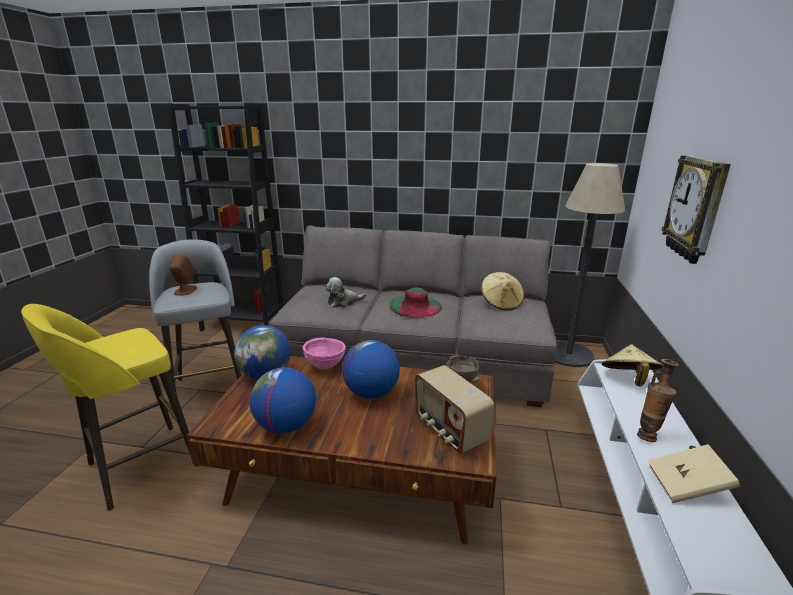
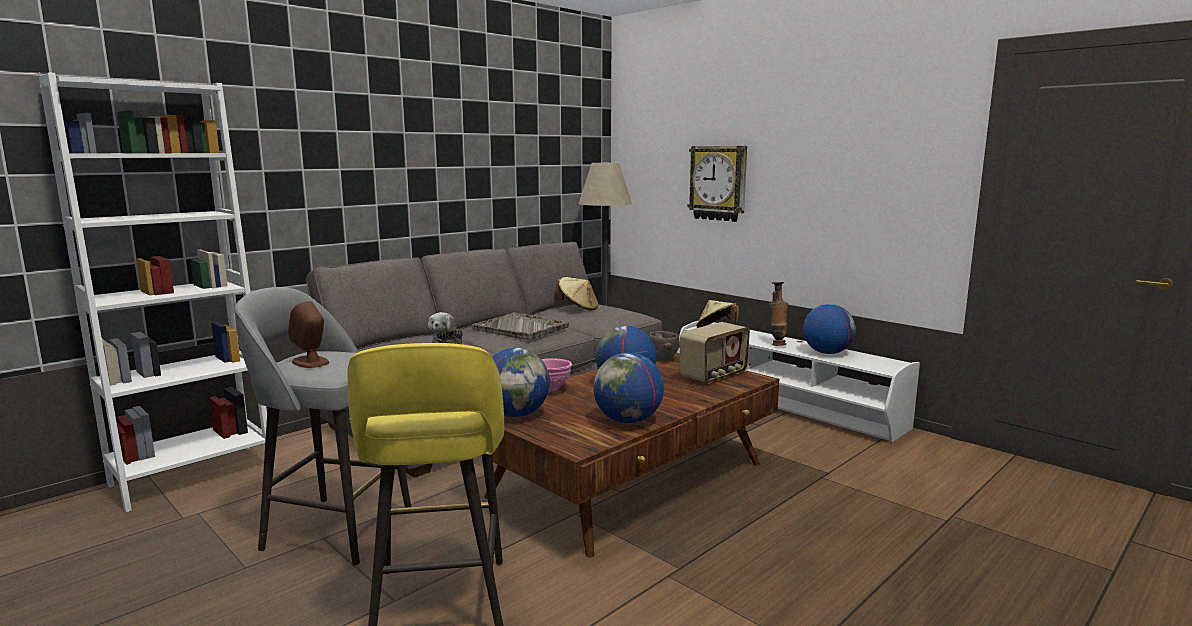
camera: 55 degrees left, 10 degrees down
(243, 324) = (193, 476): black bookcase -> white bookcase
(415, 306) = (521, 328): green hat -> grey tray
(449, 430) = (714, 376): radio -> radio turned 45 degrees counterclockwise
(687, 486) = (827, 353): beige book -> globe

